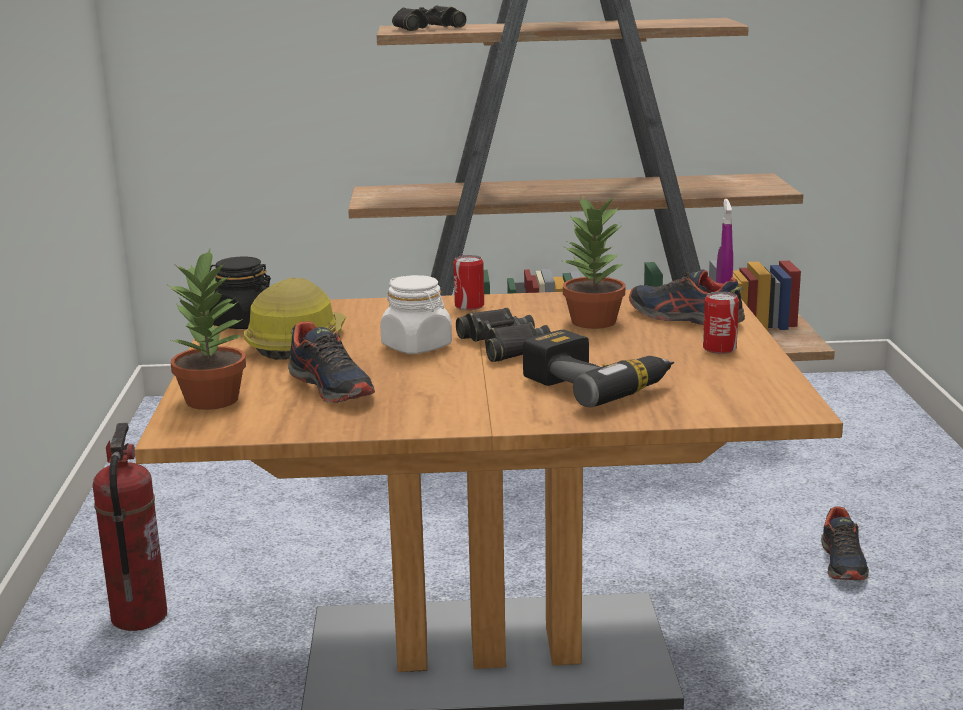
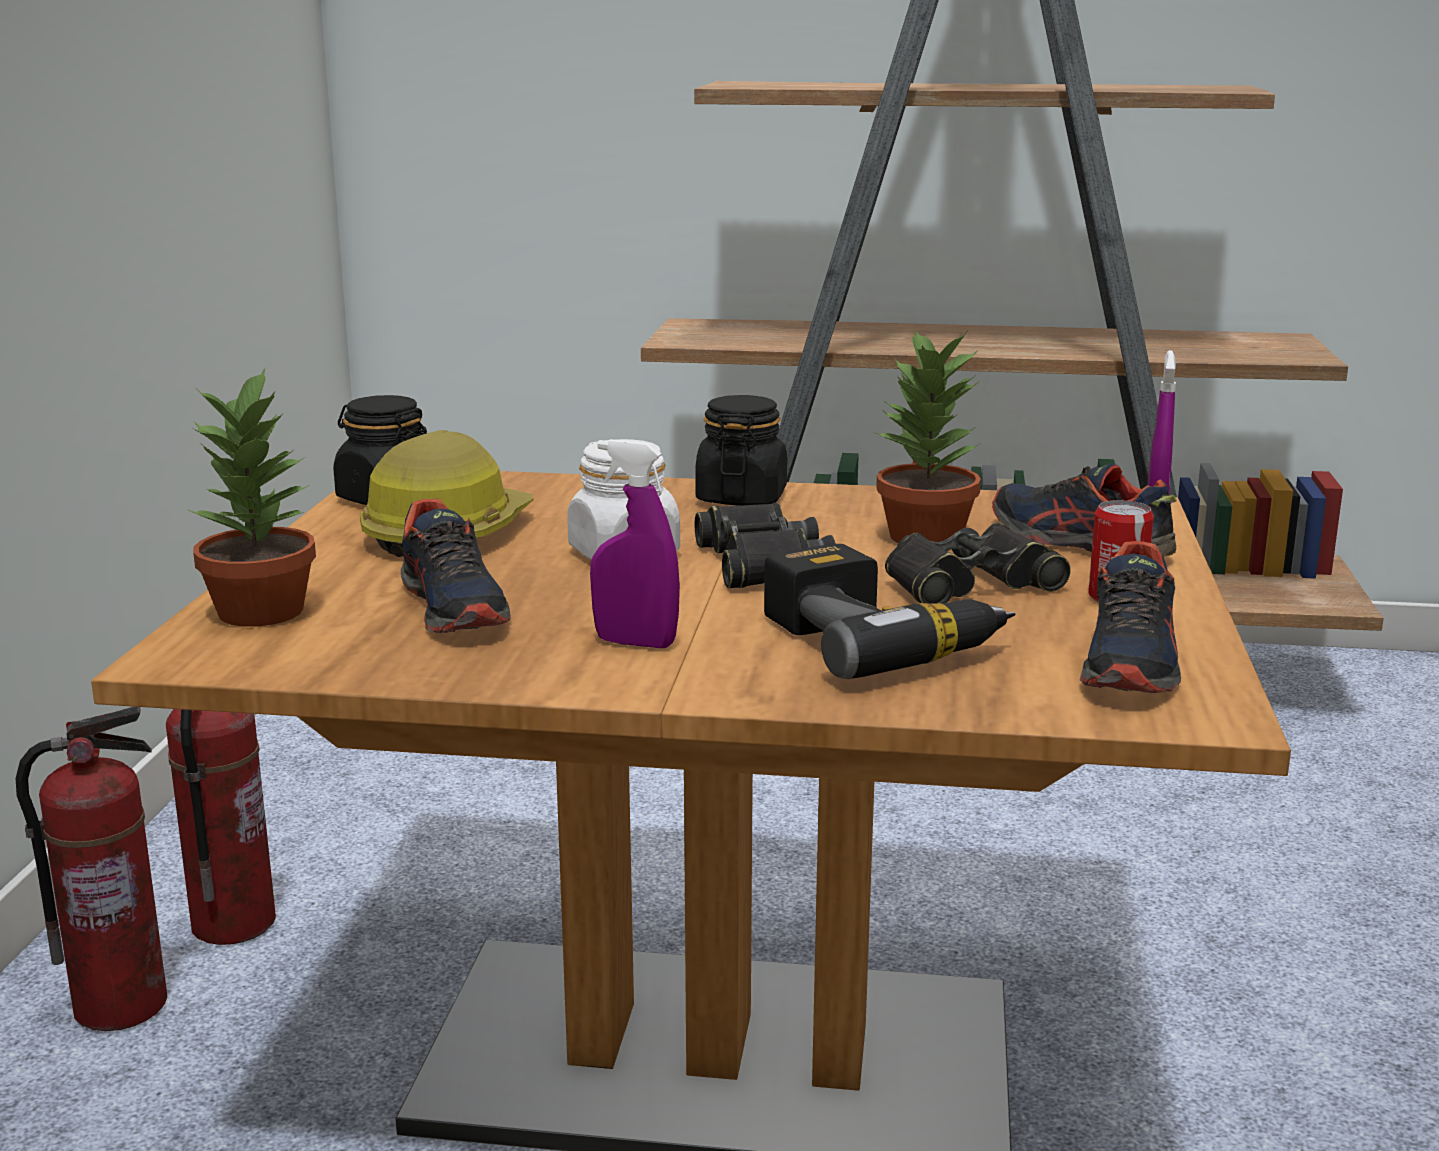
camera: 10 degrees right, 0 degrees up
(84, 674) = (121, 1004): none -> fire extinguisher
(426, 28) = (776, 83): black binoculars -> black binoculars (968, 583)
(454, 398) = (635, 643): none -> purple spray bottle
(469, 306) = (741, 498): can -> black jar
(843, 563) = (1342, 966): shoe -> shoe (1131, 663)

